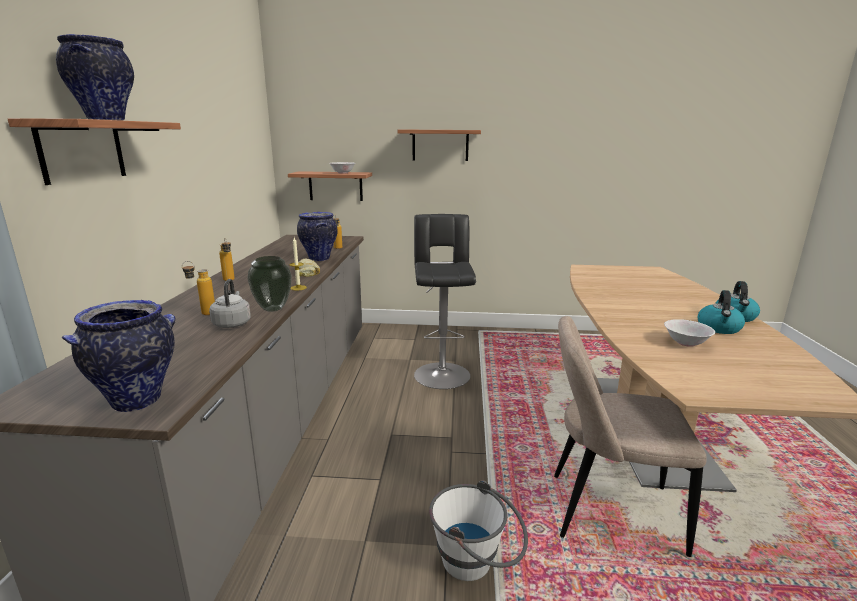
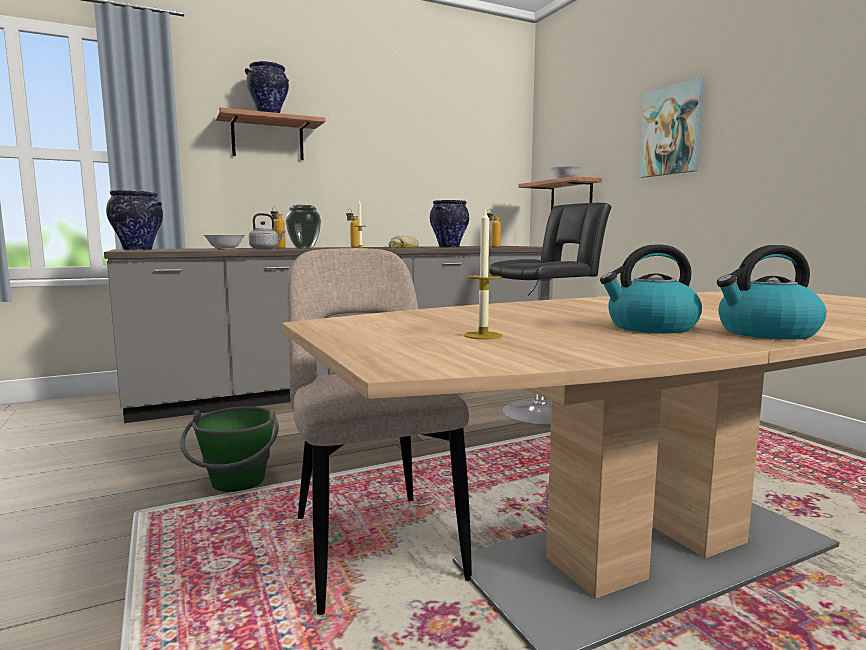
camera: 60 degrees right, 10 degrees down
(440, 145) = (671, 131): shelf -> picture
(477, 563) = (236, 485): white bucket -> green bucket
(686, 343) = (519, 319): white bowl -> white bowl (225, 249)
(747, 364) = (483, 335): none -> candle

